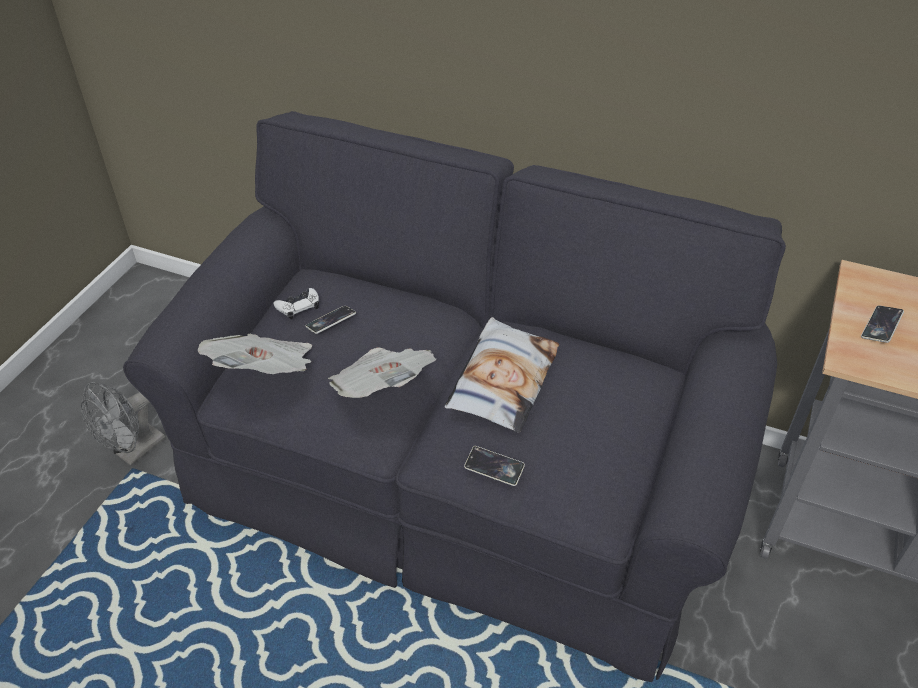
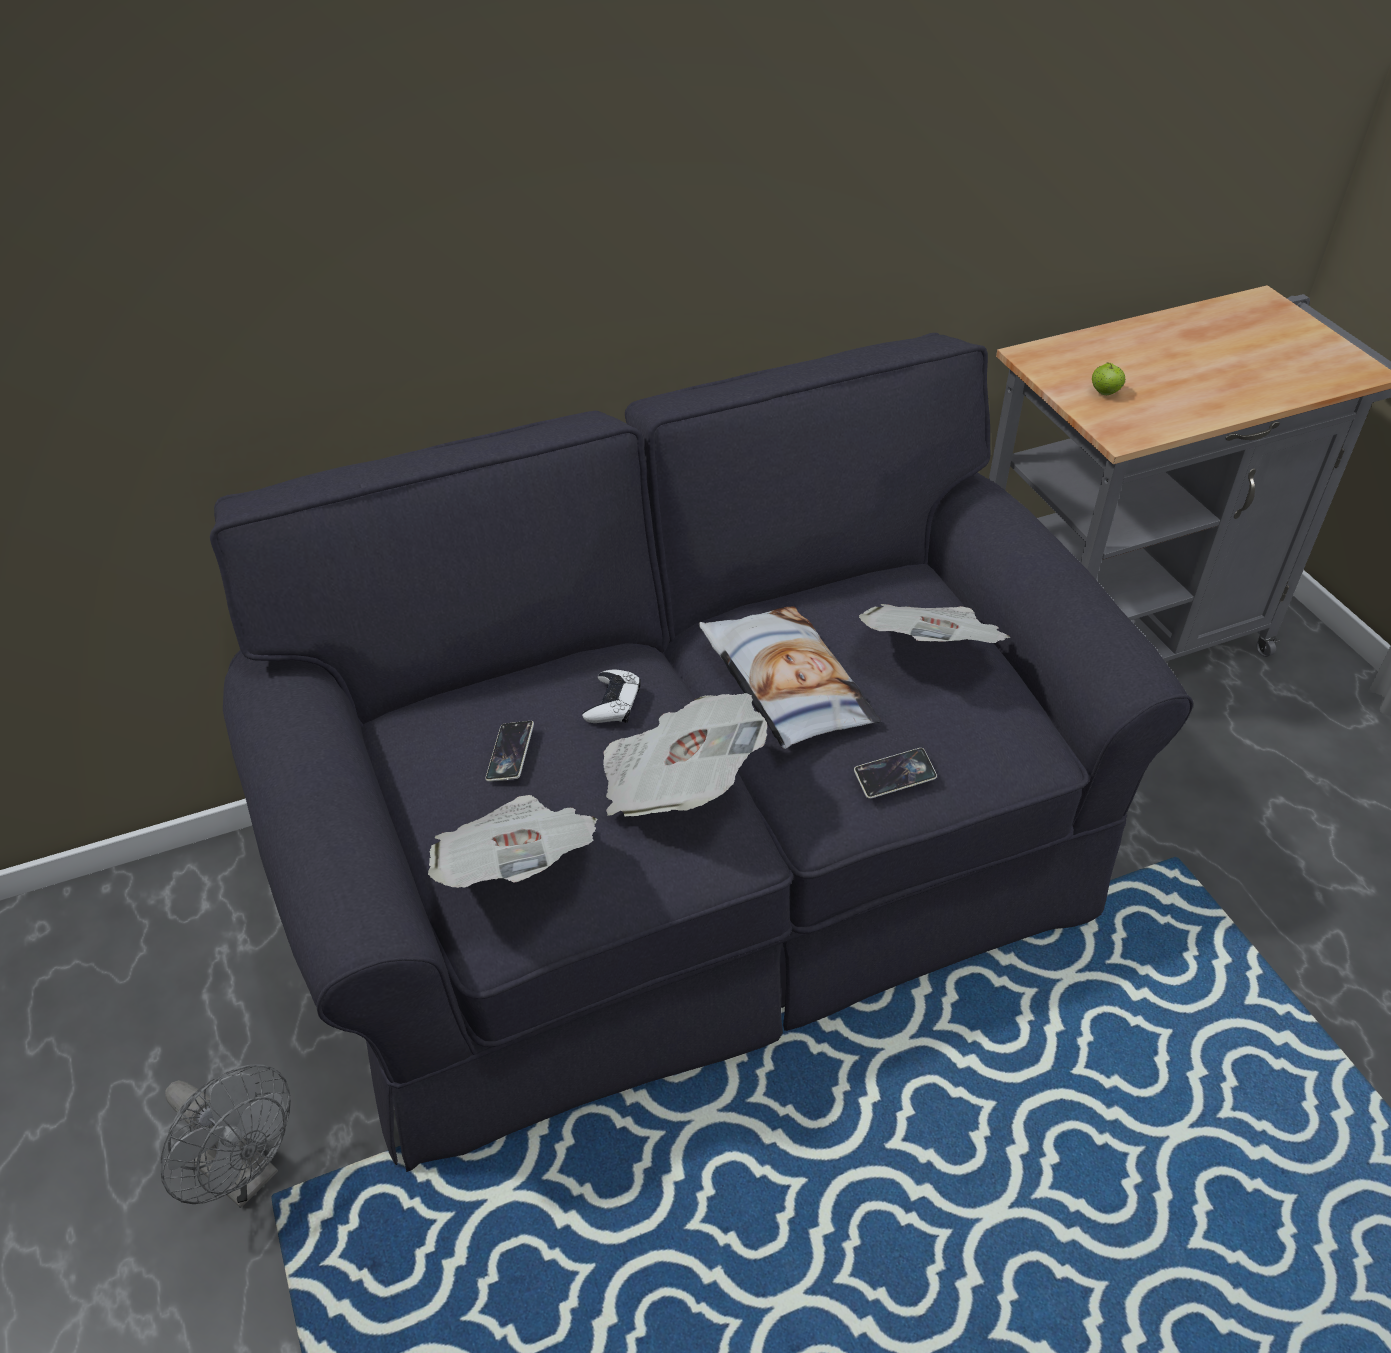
camera: 45 degrees left, 0 degrees up
(134, 452) = (244, 1174): grey fan -> grey fan turned 45 degrees counterclockwise
(298, 306) = (438, 766): white game controller -> white game controller (613, 703)
(608, 420) = (931, 652): none -> newspaper
(881, 326) = (1105, 392): phone -> apple

